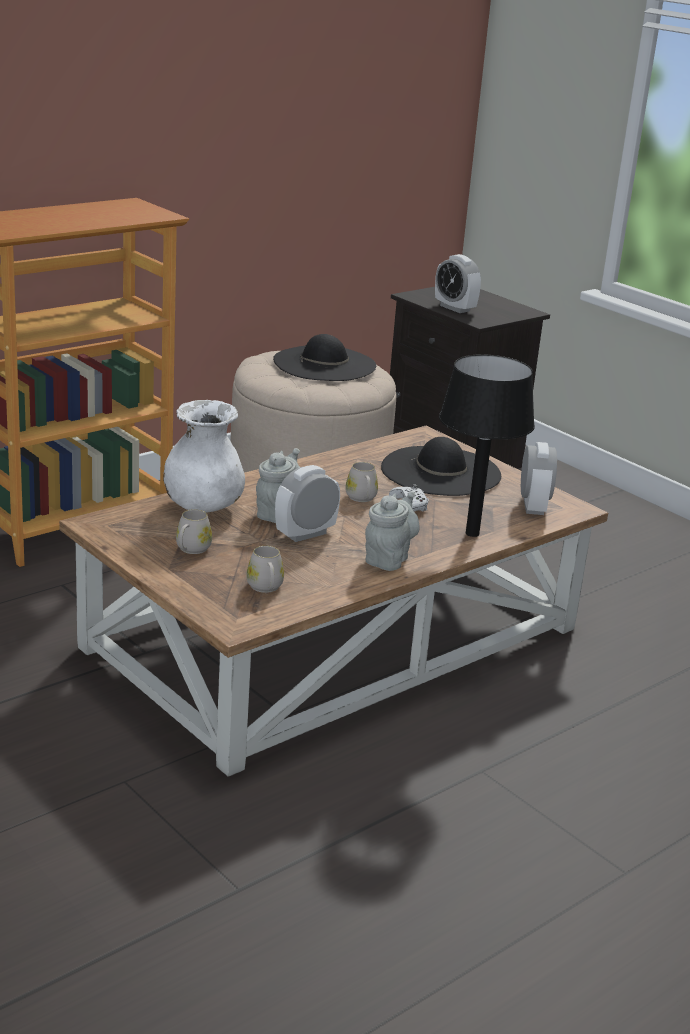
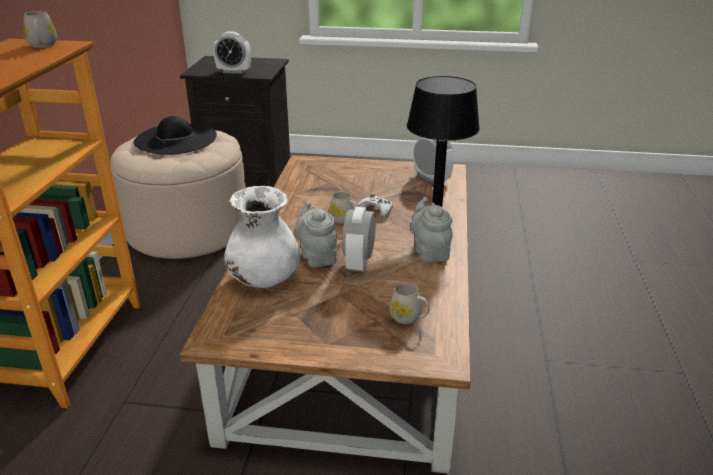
camera: 40 degrees left, 5 degrees up
(191, 550) = (315, 318): white mug -> white mug (43, 45)
(441, 471) = (352, 180): black hat -> none

